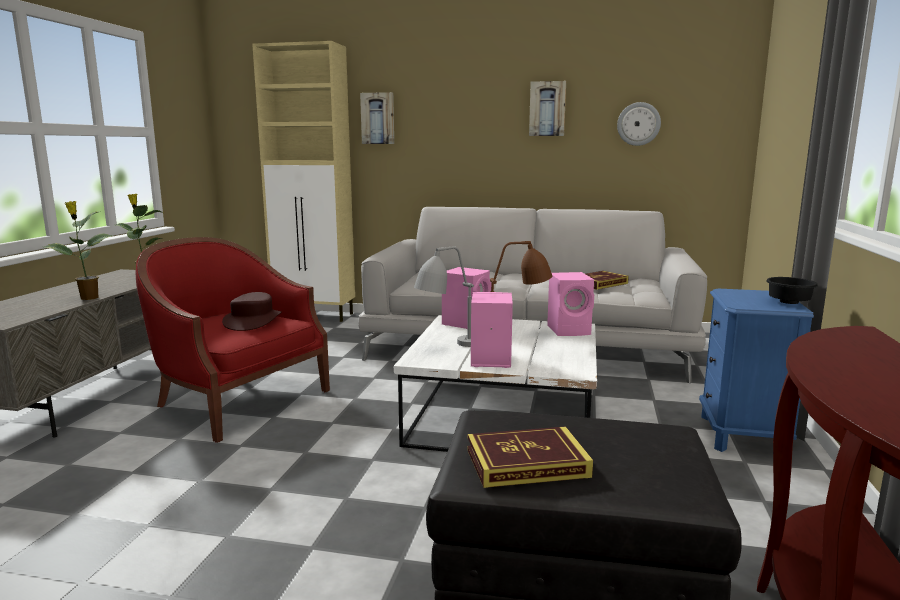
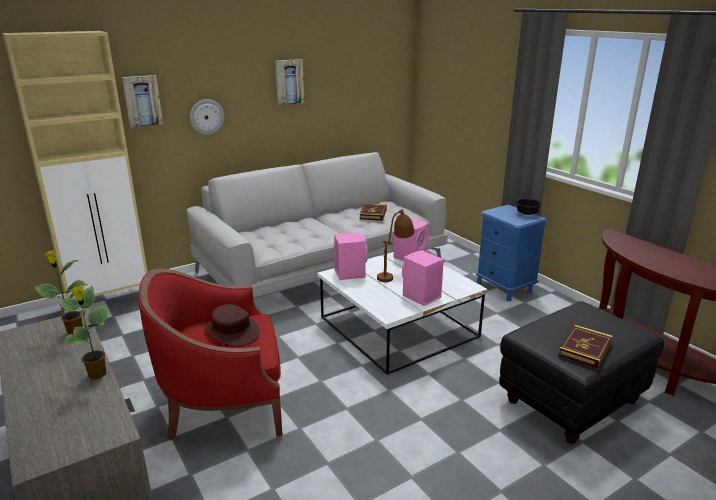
camera: 45 degrees left, 10 degrees up
(447, 348) = (382, 297): grey table lamp -> none
(638, 124) = (349, 89): wall clock -> wall clock (206, 117)

